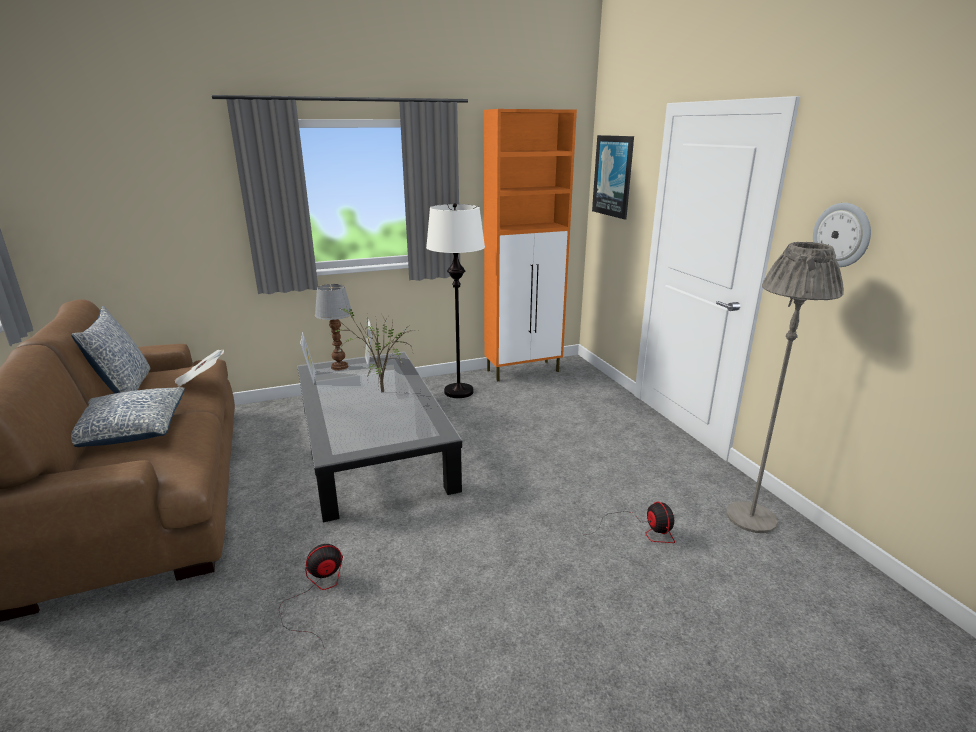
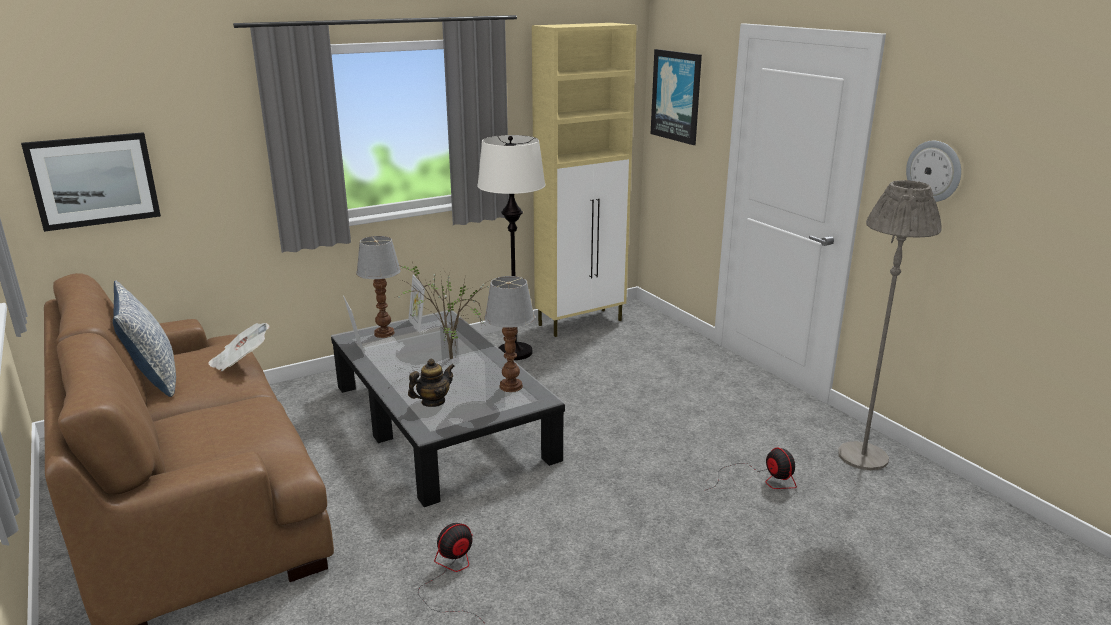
camera: 10 degrees left, 0 degrees up
(100, 224) = (94, 180): none -> picture
(130, 430) = (197, 423): pillow -> none
(347, 428) = (433, 402): none -> teapot
(421, 420) = (512, 386): none -> table lamp
(524, 371) = (581, 322): orange cabinet -> beige cabinet

